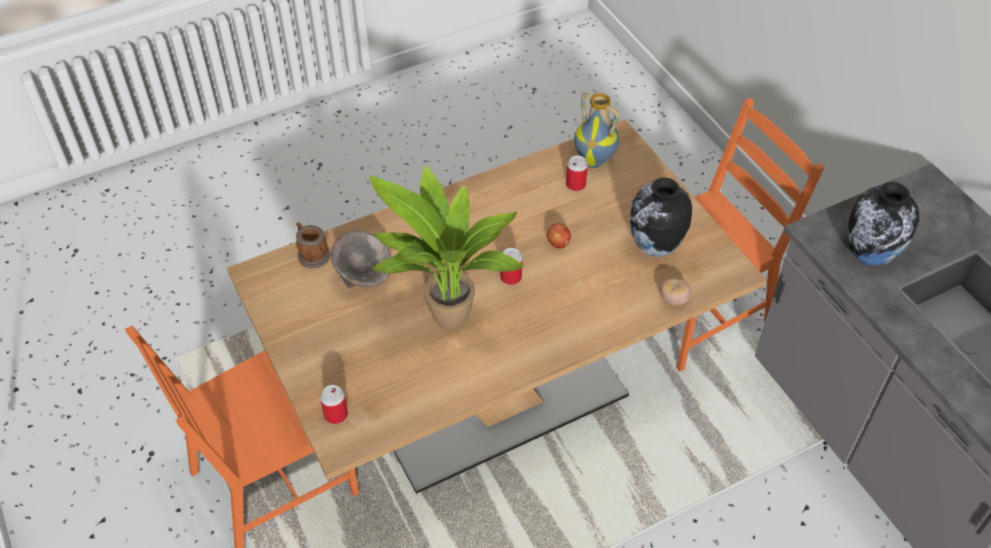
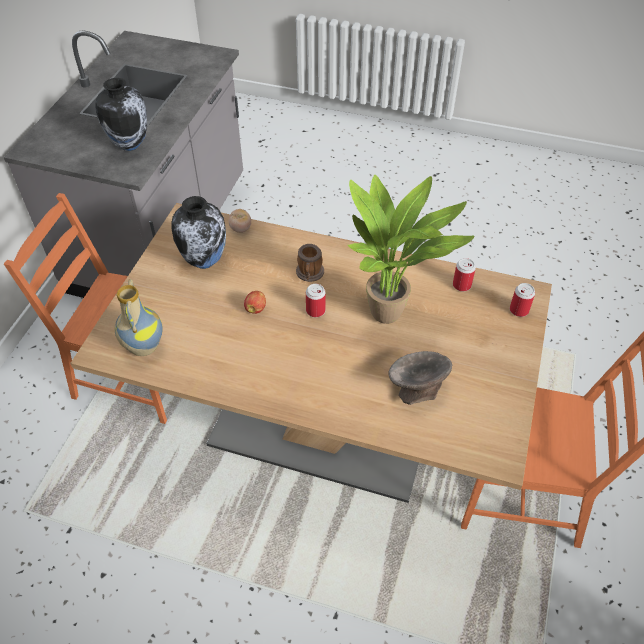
camera: 135 degrees left, 0 degrees up
(311, 254) = (439, 440): mug -> mug (309, 274)
(575, 184) = (184, 339): can -> can (461, 285)

